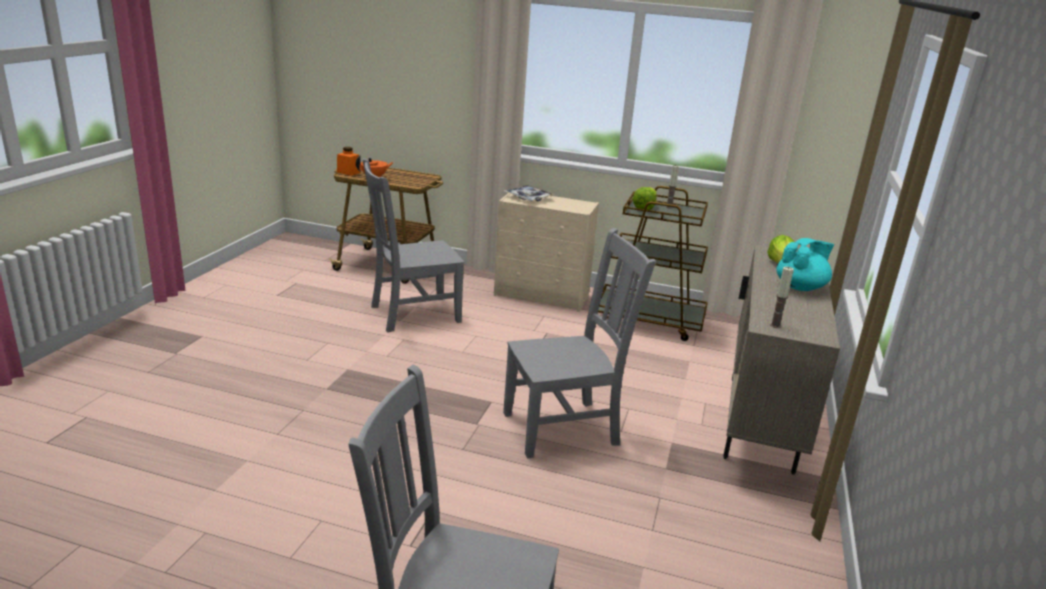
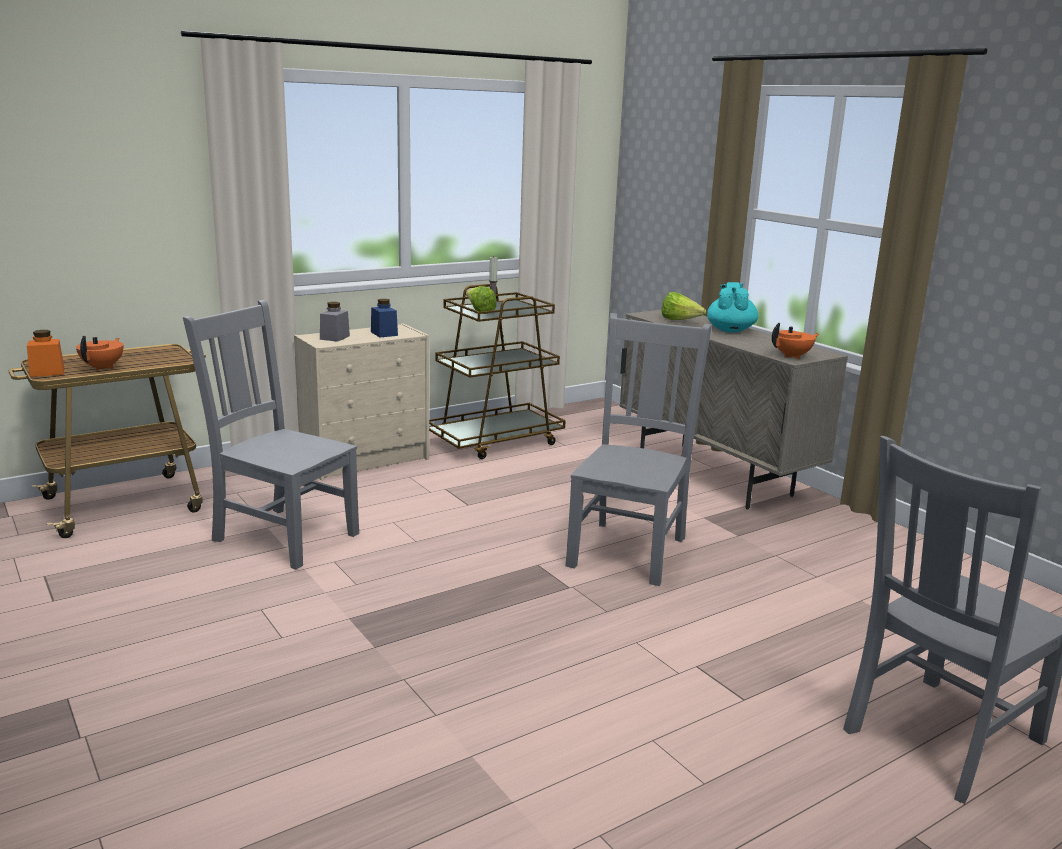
camera: 50 degrees left, 5 degrees down
(412, 314) = (282, 535): grey chair -> grey chair turned 105 degrees clockwise
(528, 198) = (334, 337): tray -> grey jar
(564, 205) = (384, 333): none -> blue jar
(775, 325) = (792, 356): candle -> orange teapot

